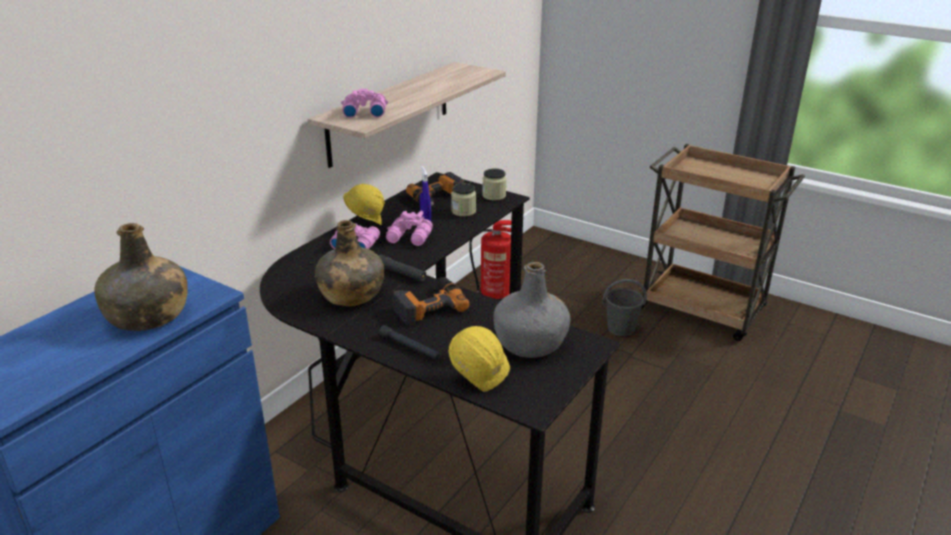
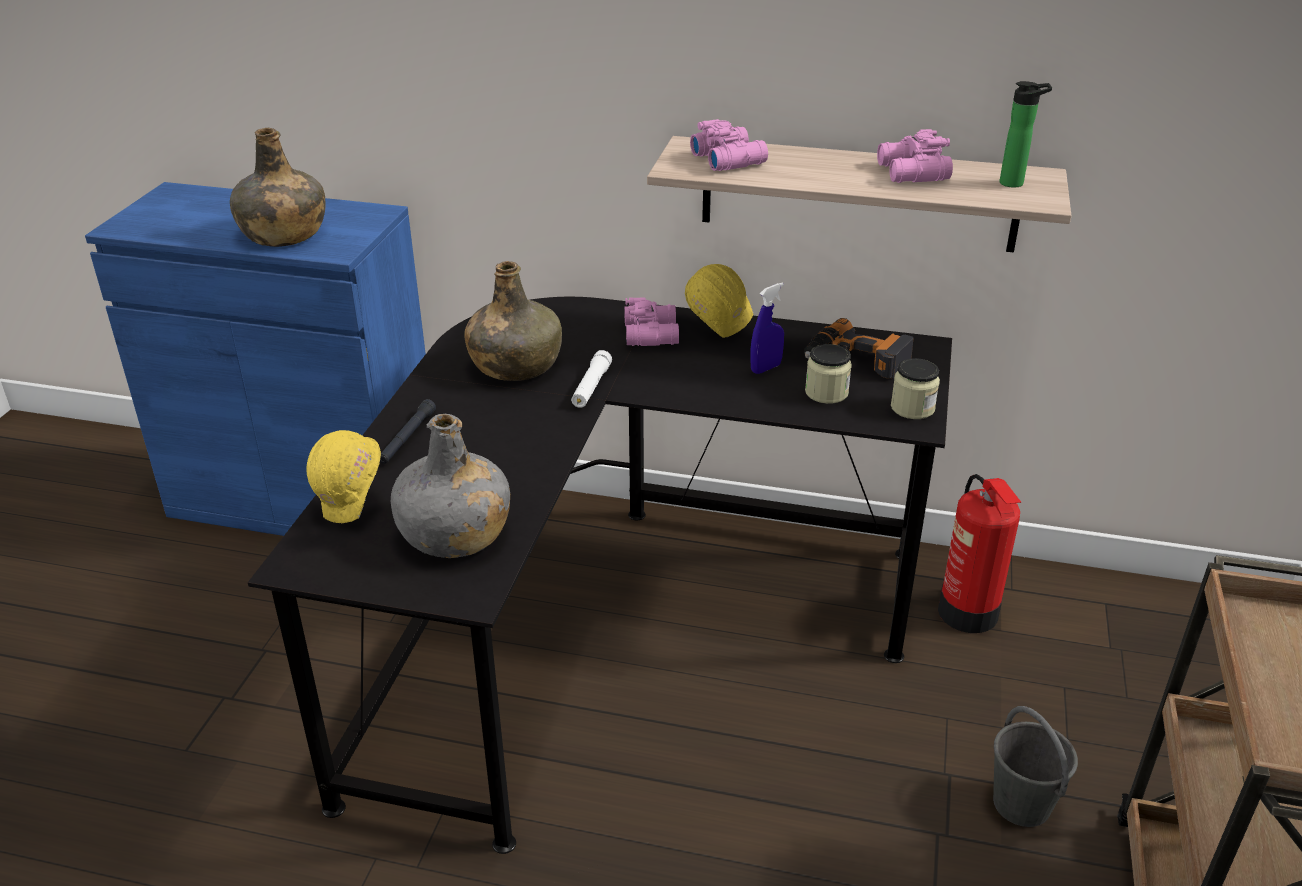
camera: 70 degrees right, 5 degrees up
(401, 273) = (591, 387): black flashlight -> white flashlight
(410, 238) = (700, 369): pink binoculars -> pink binoculars (911, 173)
(428, 305) = (516, 427): power drill -> none
(462, 71) = (1015, 183): none -> bottle

